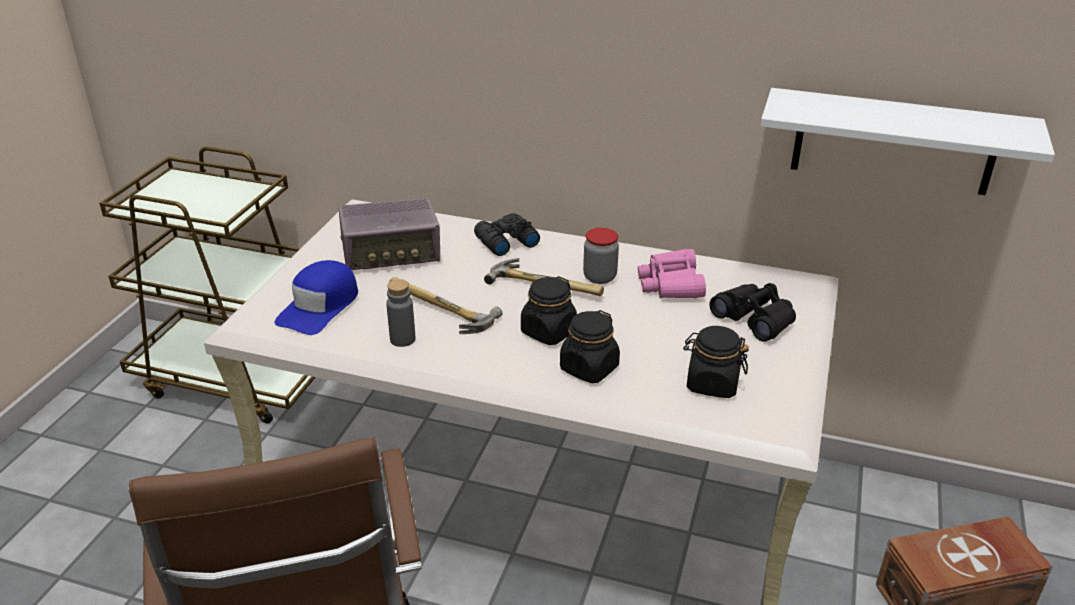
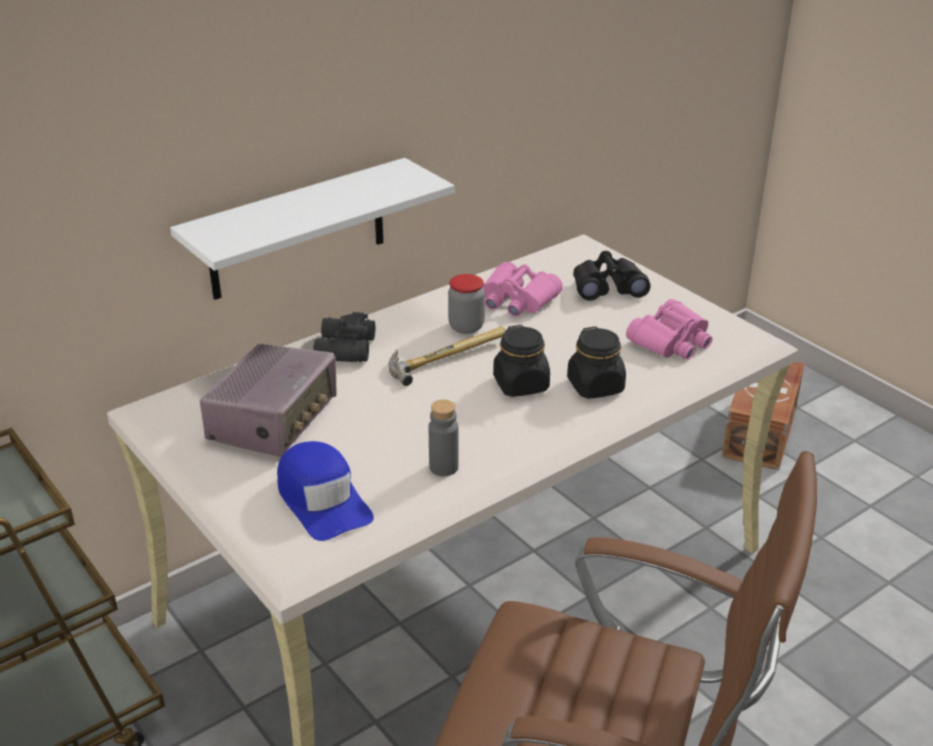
camera: 55 degrees left, 0 degrees up
(437, 312) = (419, 431): hammer -> none
(712, 384) = (671, 341): black jar -> pink binoculars
(894, 142) = (601, 96): white shelf -> white shelf (297, 230)

